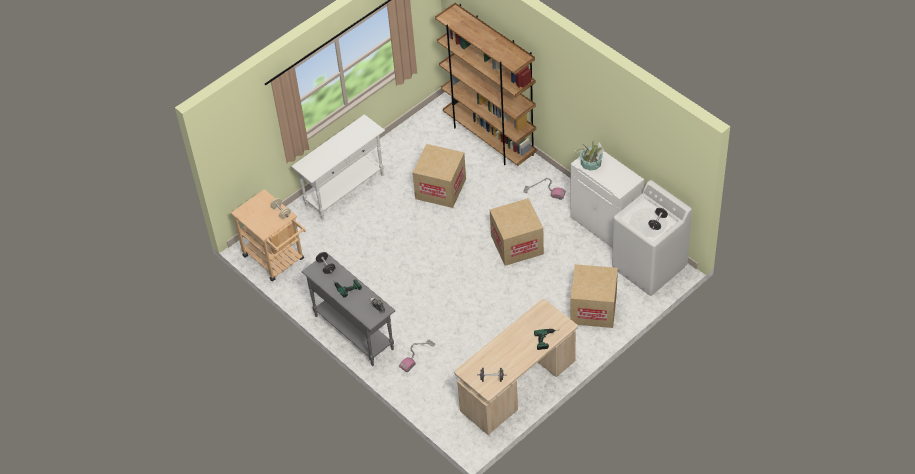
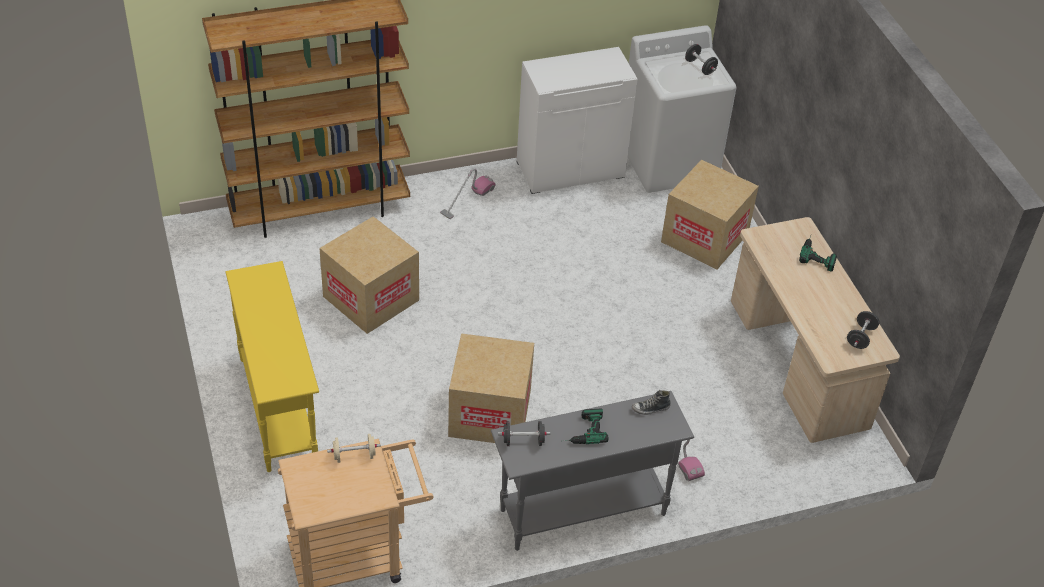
camera: 70 degrees left, 5 degrees down
(345, 190) = (278, 408): white console table -> yellow console table
(517, 244) = (540, 263): cardboard box -> cardboard box (490, 413)
(591, 163) = (554, 77): potted plant -> none

